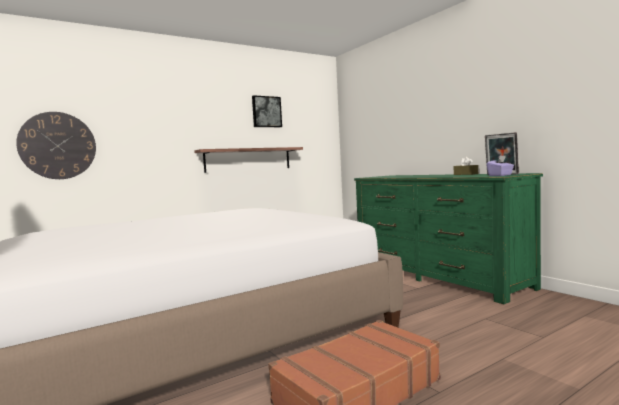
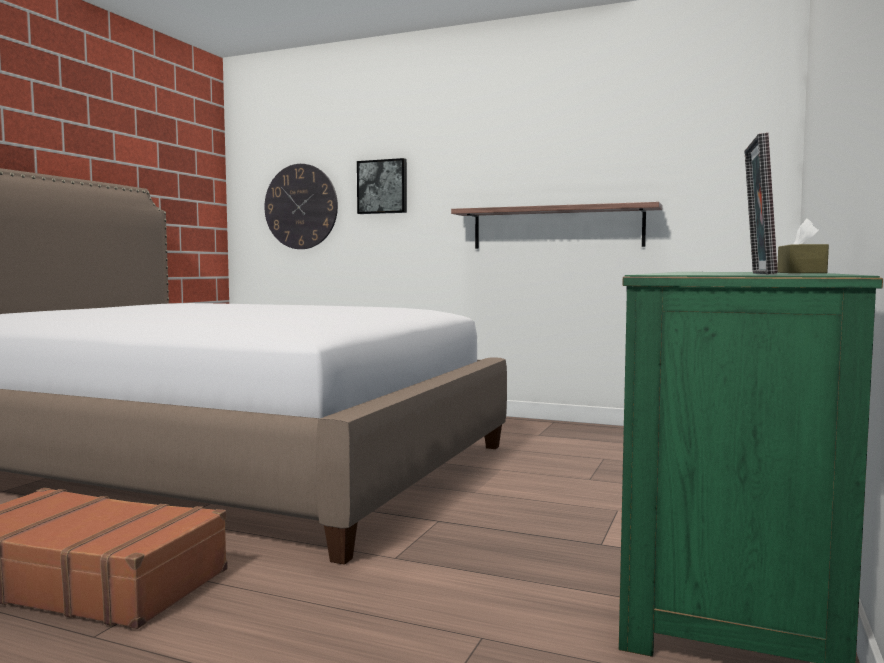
camera: 55 degrees right, 0 degrees up
(266, 112) = (602, 133): picture -> picture (383, 187)
(500, 175) = (683, 273): purple tissue box -> none

